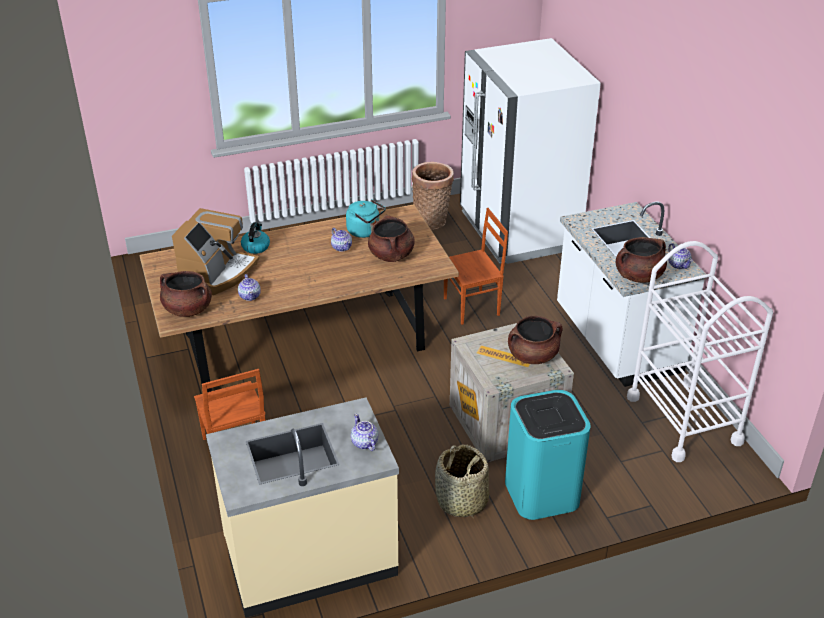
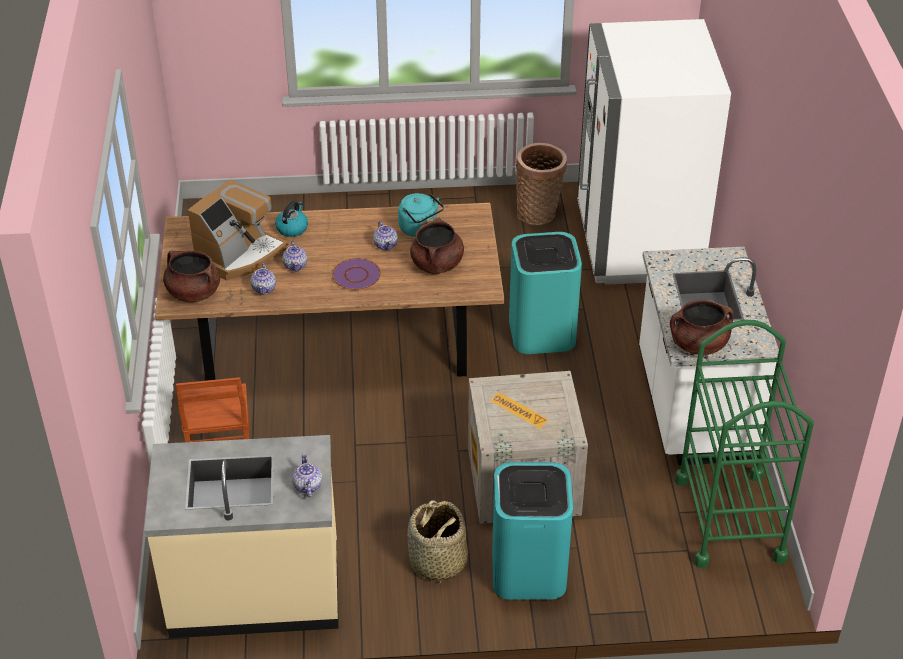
camera: 15 degrees right, 5 degrees up
(326, 273) = (356, 275): none -> purple plate
(472, 307) = (542, 333): brown chair -> turquoise trash can
(532, 355) = (550, 415): brown cooking pot -> none
(678, 264) = (753, 338): teapot -> teapot (295, 265)
(683, 419) = (729, 518): white cart -> green cart

